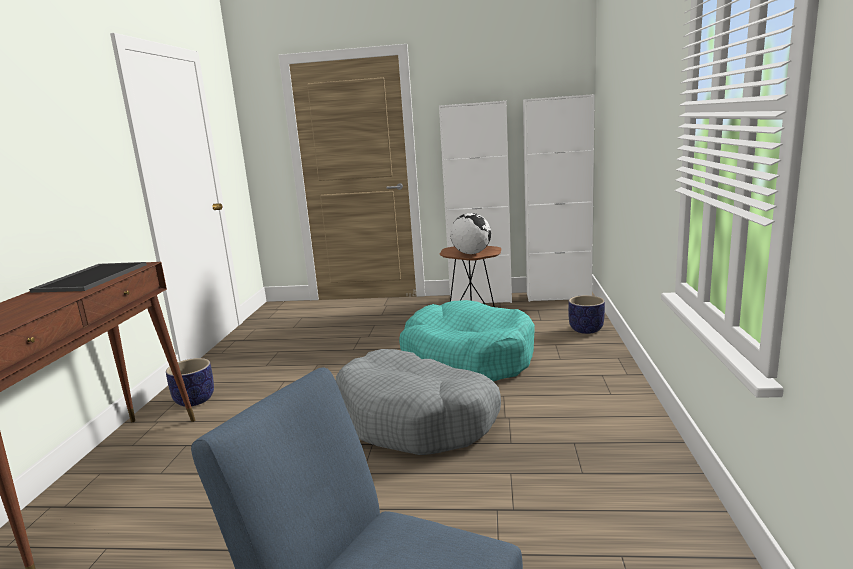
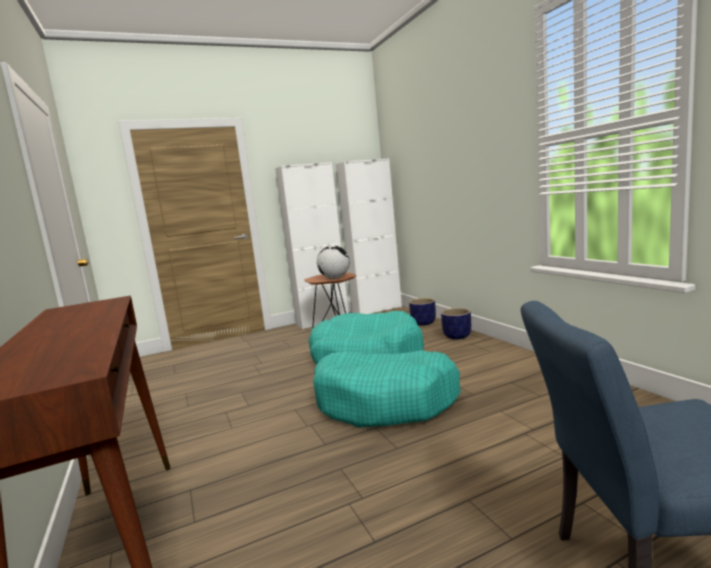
camera: 30 degrees left, 5 degrees down
(91, 277) = (76, 314): tray -> none
(195, 400) = (145, 453): planter -> planter (457, 336)
(417, 419) = (386, 402): grey dog bed -> turquoise dog bed

